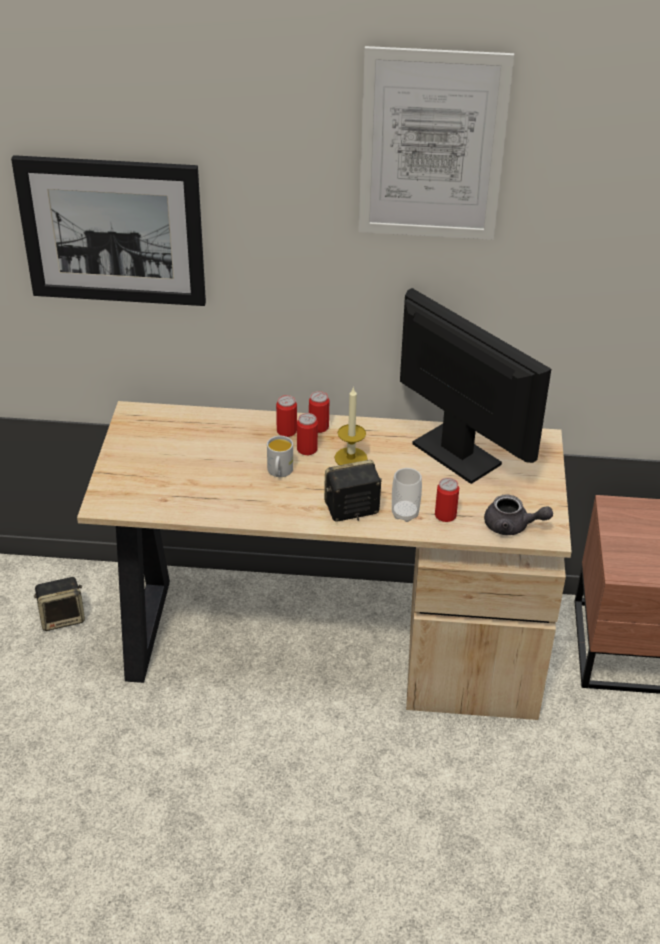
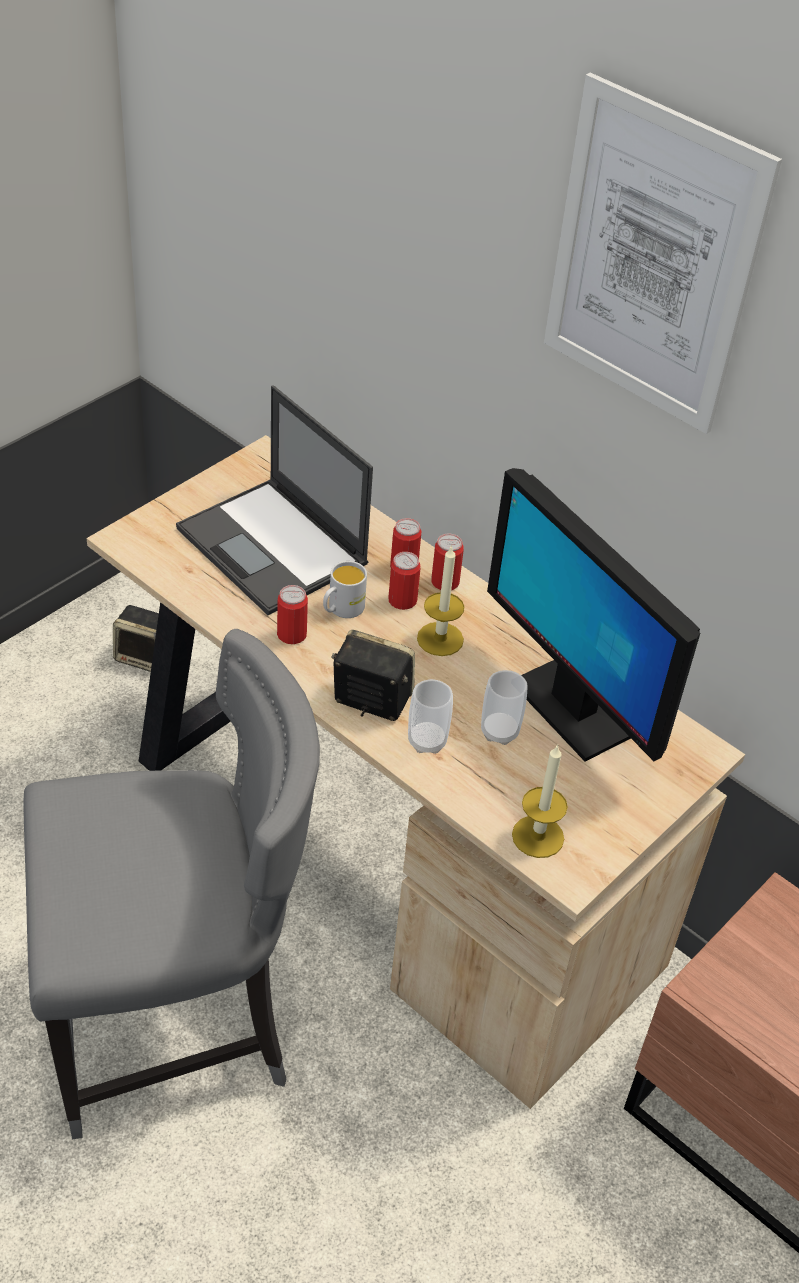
camera: 35 degrees right, 5 degrees up
(112, 231) = (288, 216): picture -> none
(200, 460) = (274, 547): none -> laptop
(308, 810) = (176, 1024): none -> grey chair
(435, 487) = (499, 731): none -> cup
(445, 515) = (472, 772): can -> can (291, 634)
(457, 455) = (571, 708): monitor -> monitor turned 150 degrees clockwise
(512, 526) = (538, 836): grey teapot -> candle

